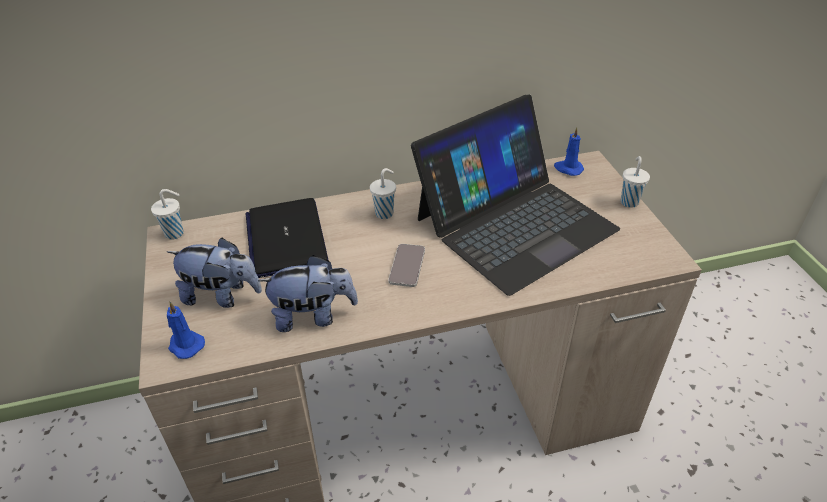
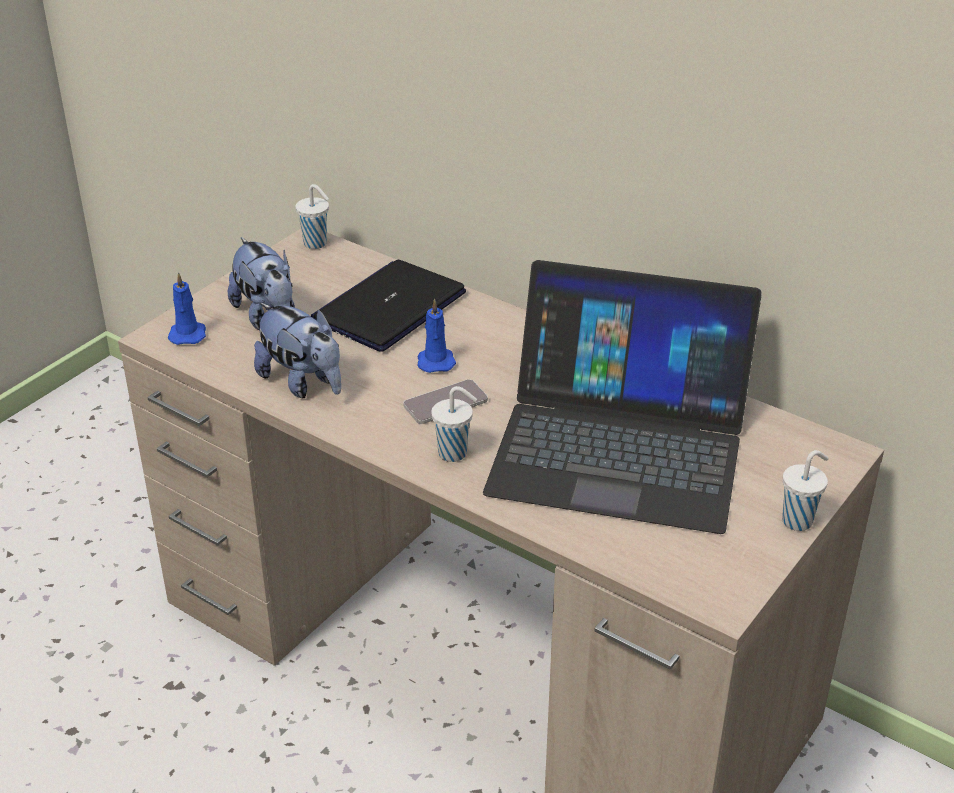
camera: 50 degrees right, 5 degrees down
(385, 213) = (512, 346): white cup -> white cup (454, 453)
(568, 168) = (797, 440): blue candle -> blue candle (435, 361)

